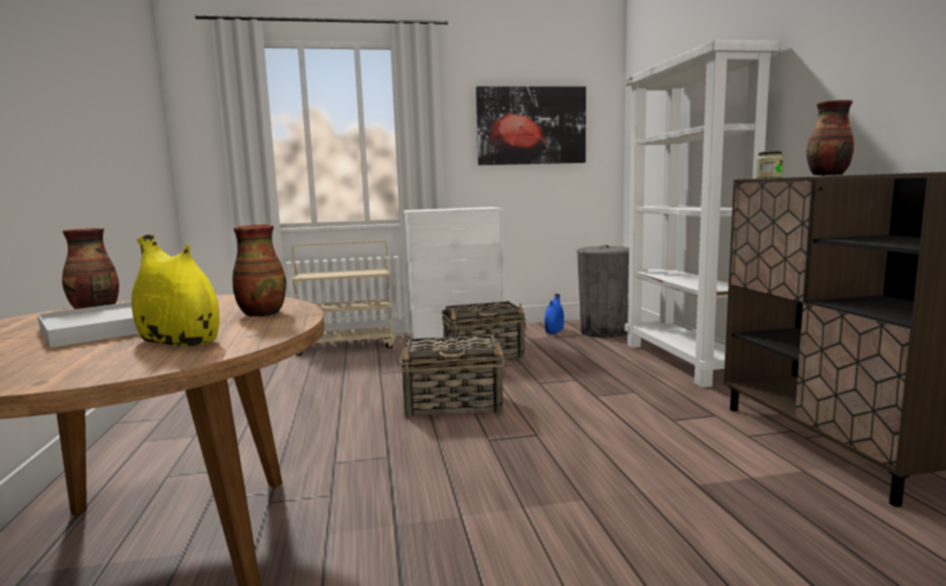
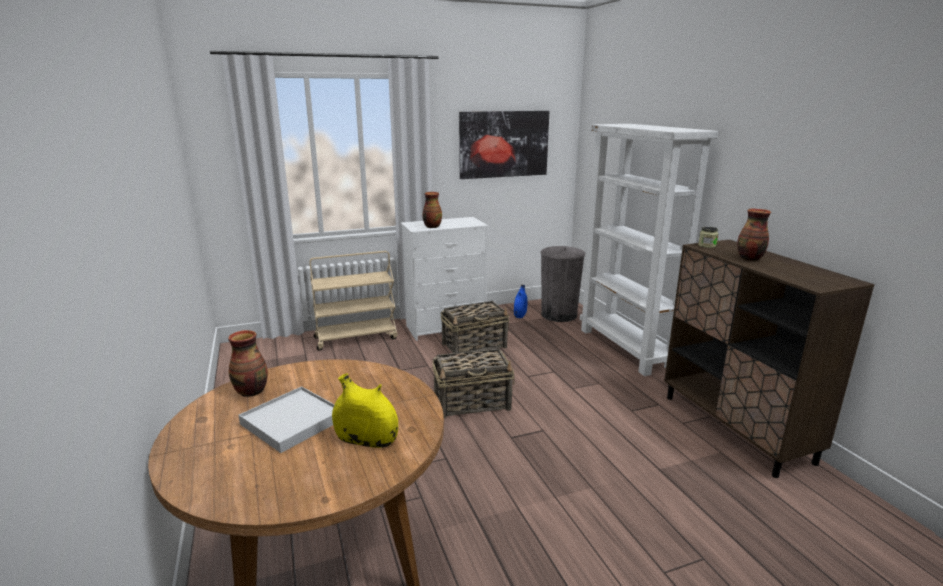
camera: 10 degrees left, 10 degrees up
(261, 313) = (389, 394): vase -> vase (432, 226)

